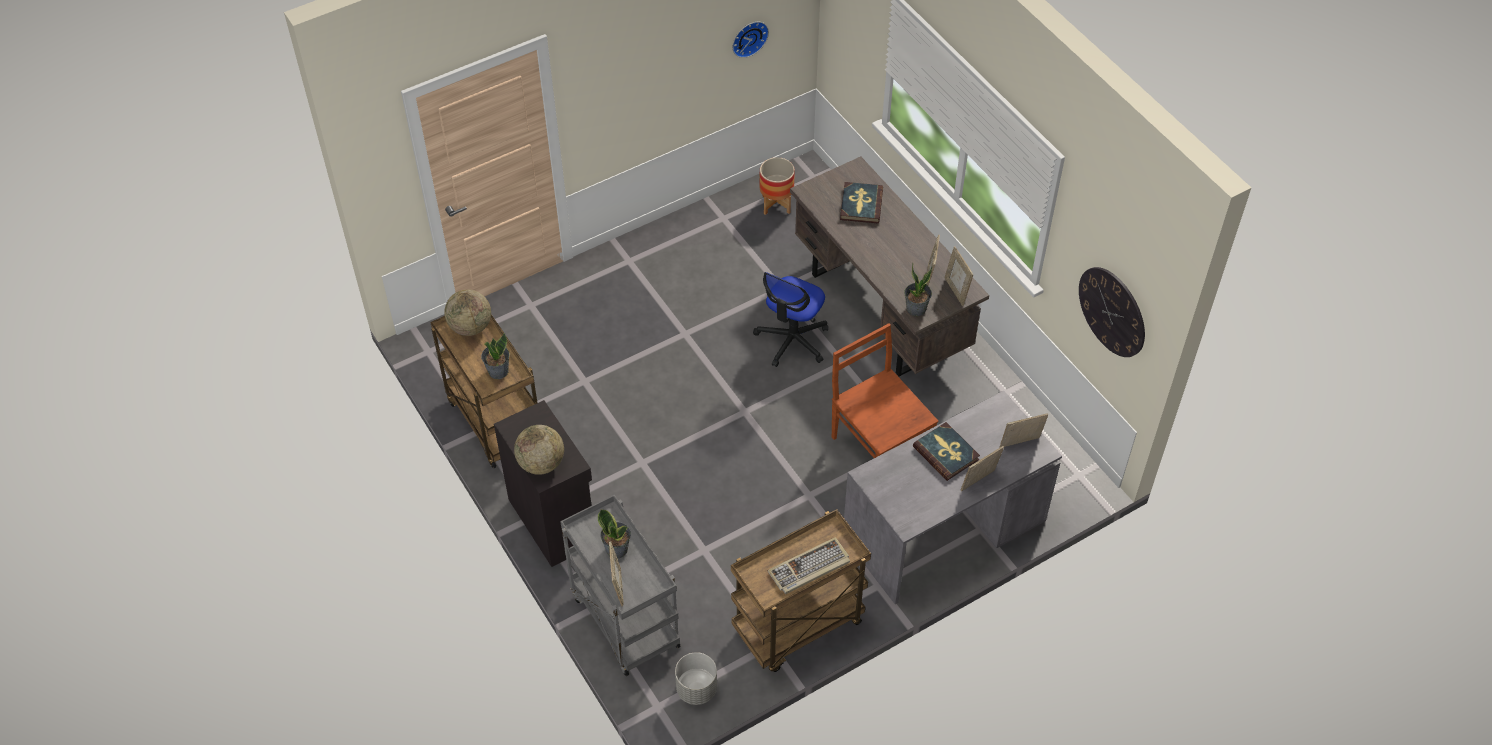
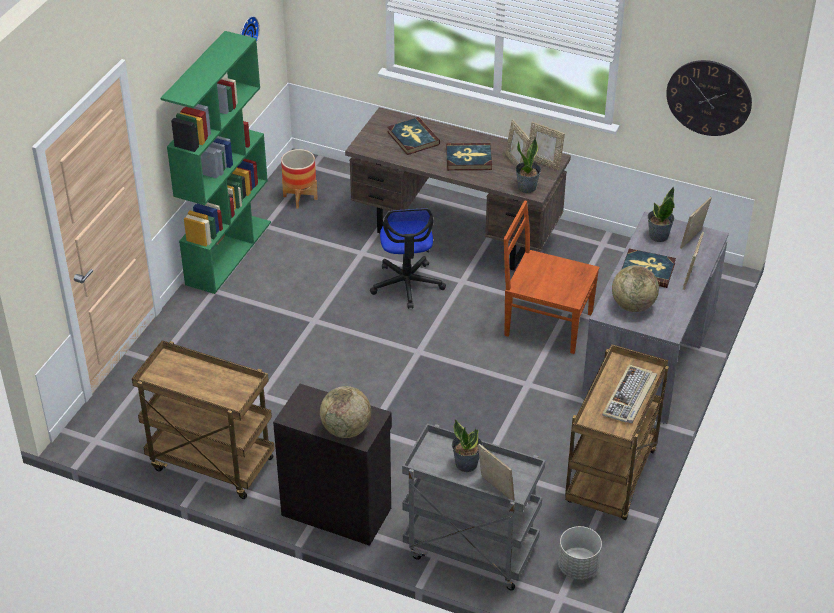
camera: 35 degrees left, 10 degrees down
(470, 327) = (169, 367): globe -> globe (633, 305)
(498, 371) = (228, 387): potted plant -> potted plant (658, 236)
(671, 229) = (228, 252): none -> green bookcase
(891, 252) = (468, 159): none -> book

